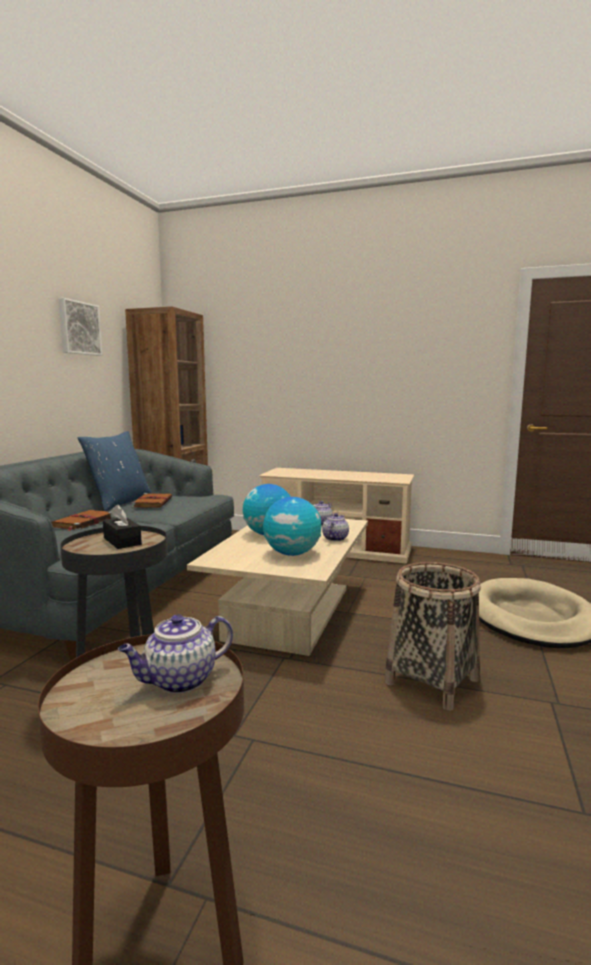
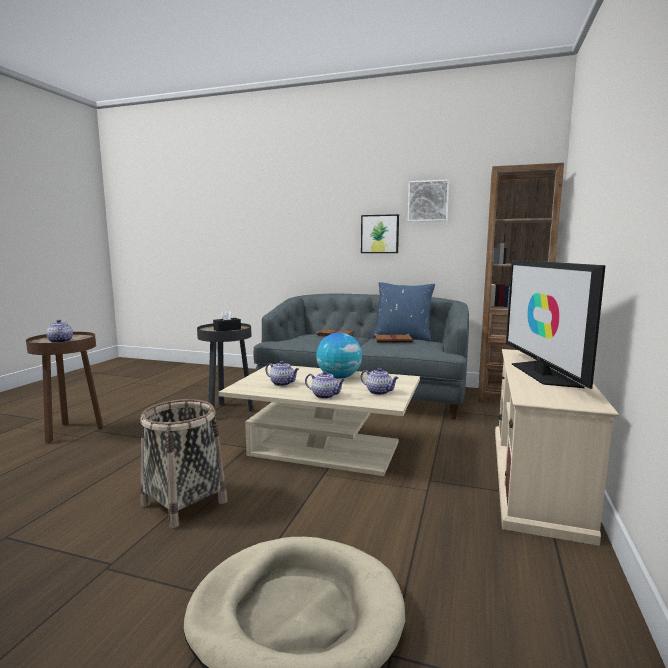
camera: 90 degrees right, 0 degrees up
(33, 367) = (380, 234): none -> picture
(292, 554) = (283, 383): globe -> teapot
(339, 475) = (542, 373): none -> television

